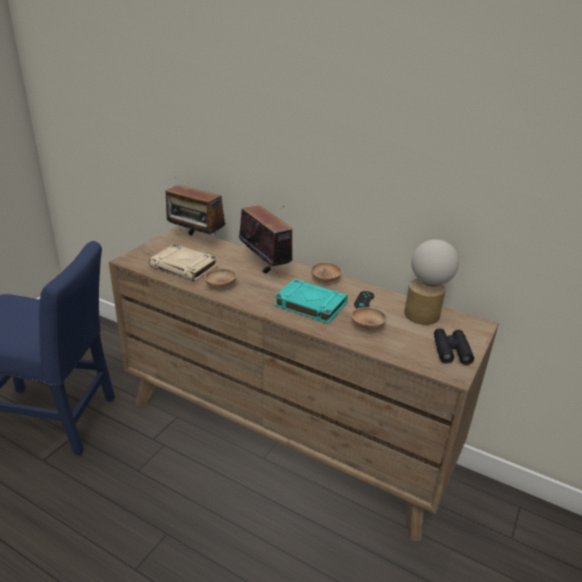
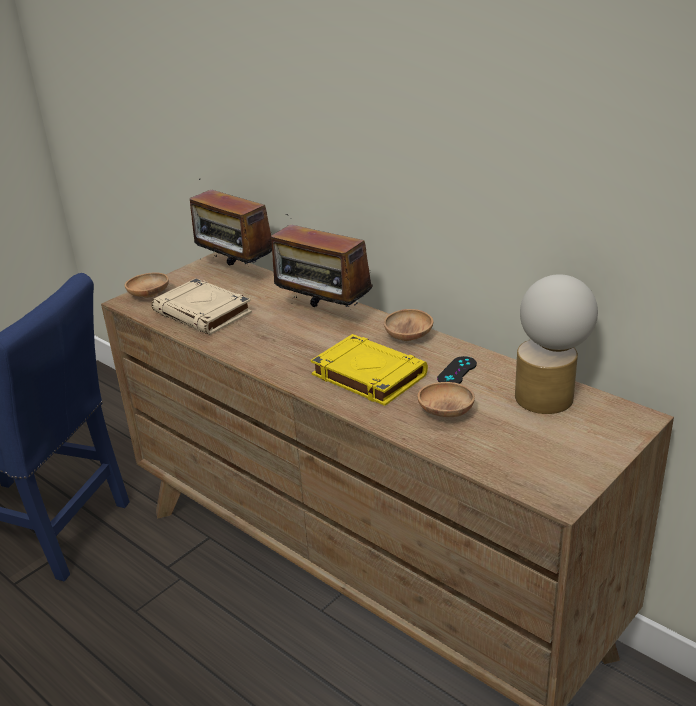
camera: 15 degrees right, 0 degrees up
(220, 285) = (244, 342): brown bowl -> brown bowl (149, 295)
(265, 266) = (323, 314): radio -> radio turned 150 degrees clockwise
(309, 304) = (367, 375): turquoise book -> yellow book
(451, 351) = (569, 458): black binoculars -> none

